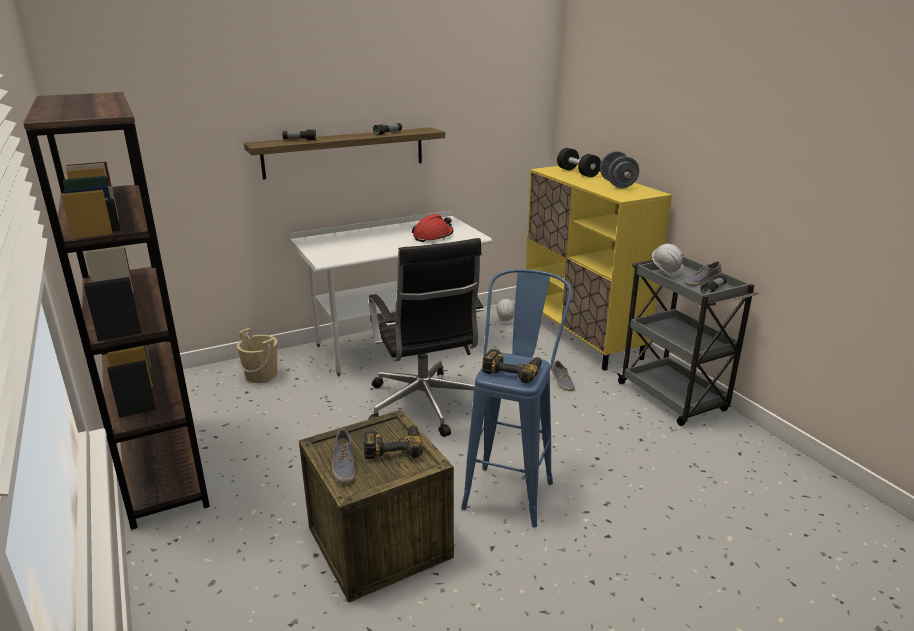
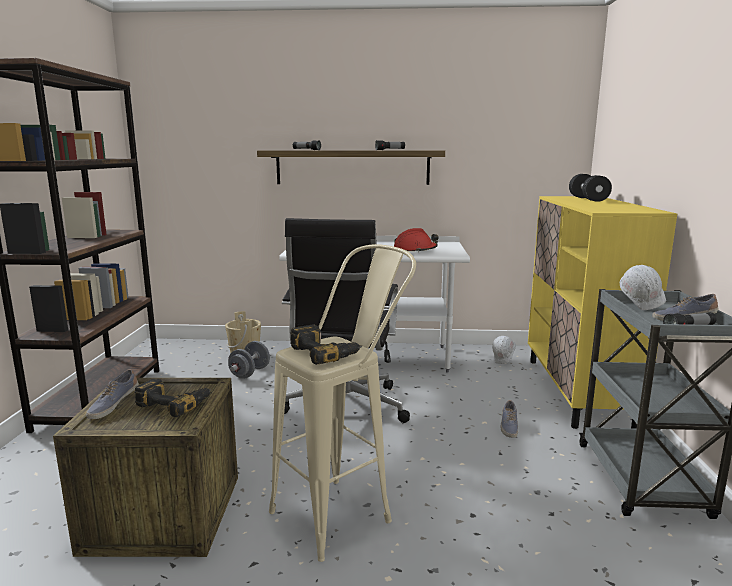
camera: 30 degrees right, 10 degrees down
(512, 486) = (344, 509): blue stool -> beige stool
(617, 184) = (618, 205): grey dumbbell -> grey dumbbell (250, 373)

